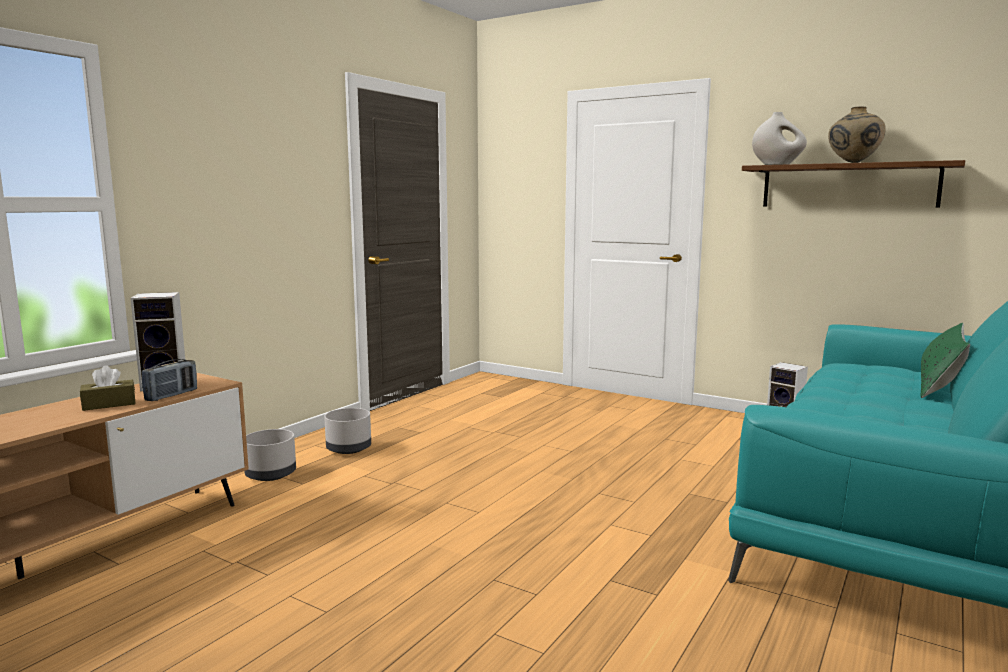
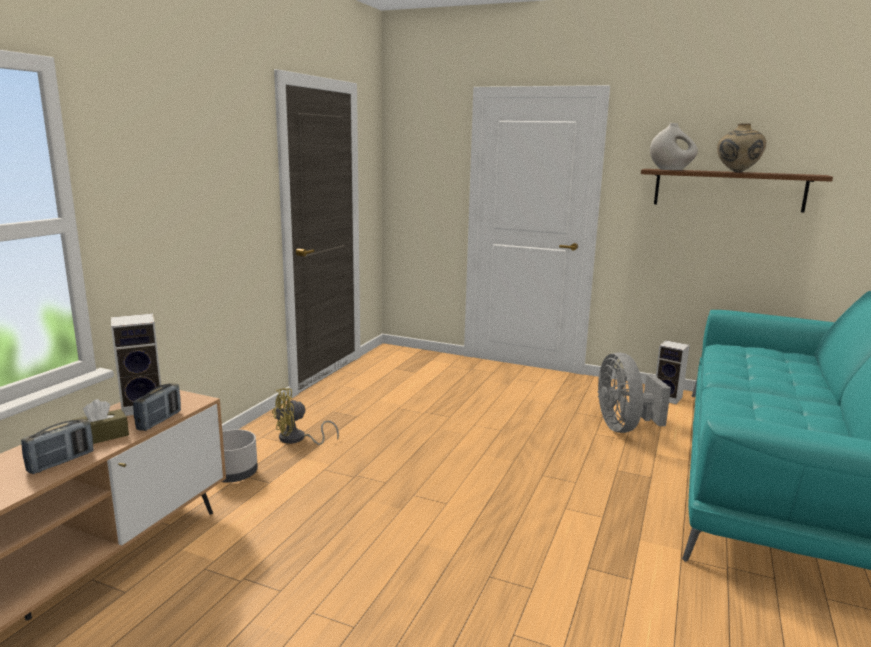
camera: 10 degrees left, 5 degrees up
(59, 419) = (61, 462): none -> radio
(349, 449) = (297, 439): grey planter -> yellow fan
(717, 454) = (624, 427): none -> grey fan
(939, 385) = (811, 368): green pillow -> none

